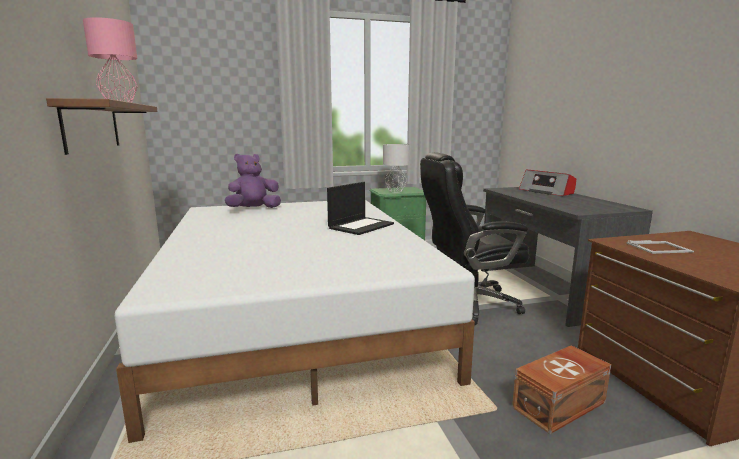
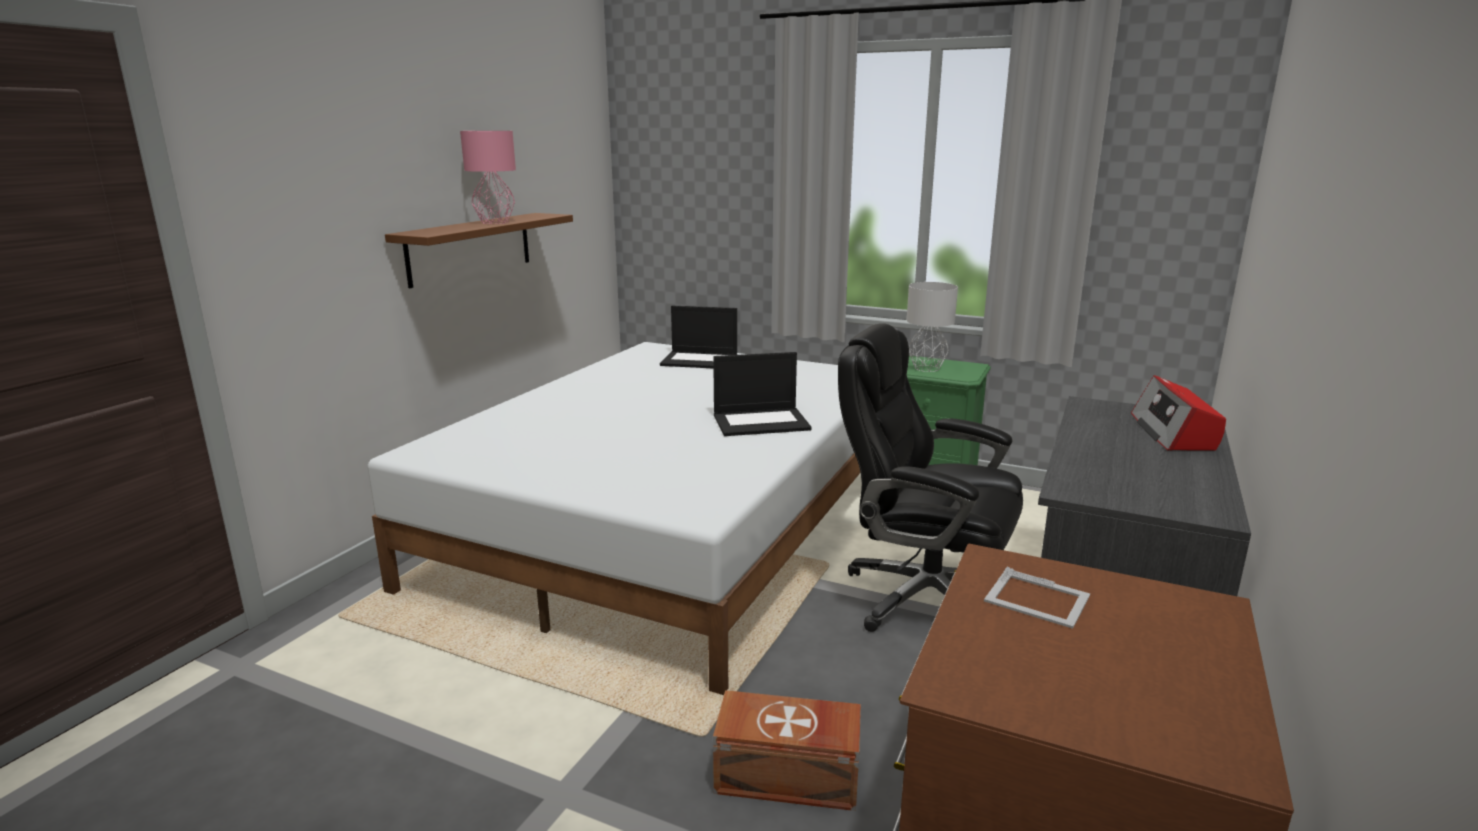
camera: 40 degrees right, 5 degrees up
(253, 209) = (700, 360): purple plush toy -> laptop

